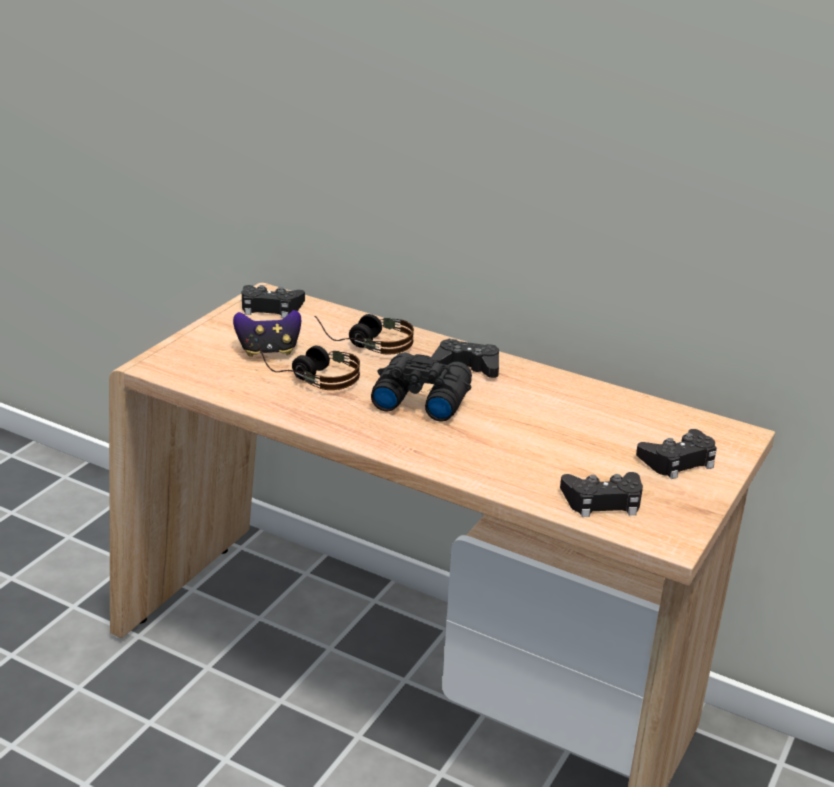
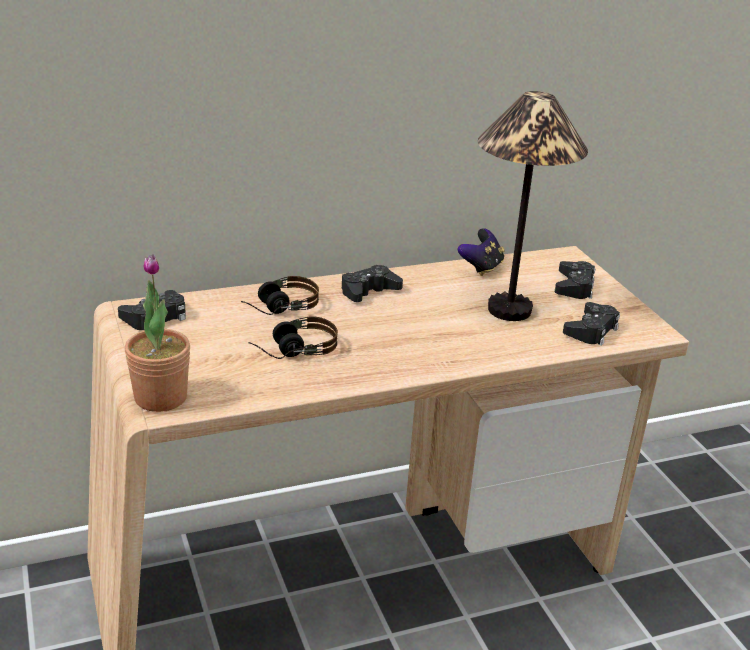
camera: 50 degrees left, 0 degrees up
(166, 358) = (160, 397): none -> potted plant
(268, 351) = (225, 350): game controller -> game controller (481, 268)
(420, 398) = (385, 326): black binoculars -> none
(558, 444) = (509, 310): none -> table lamp

